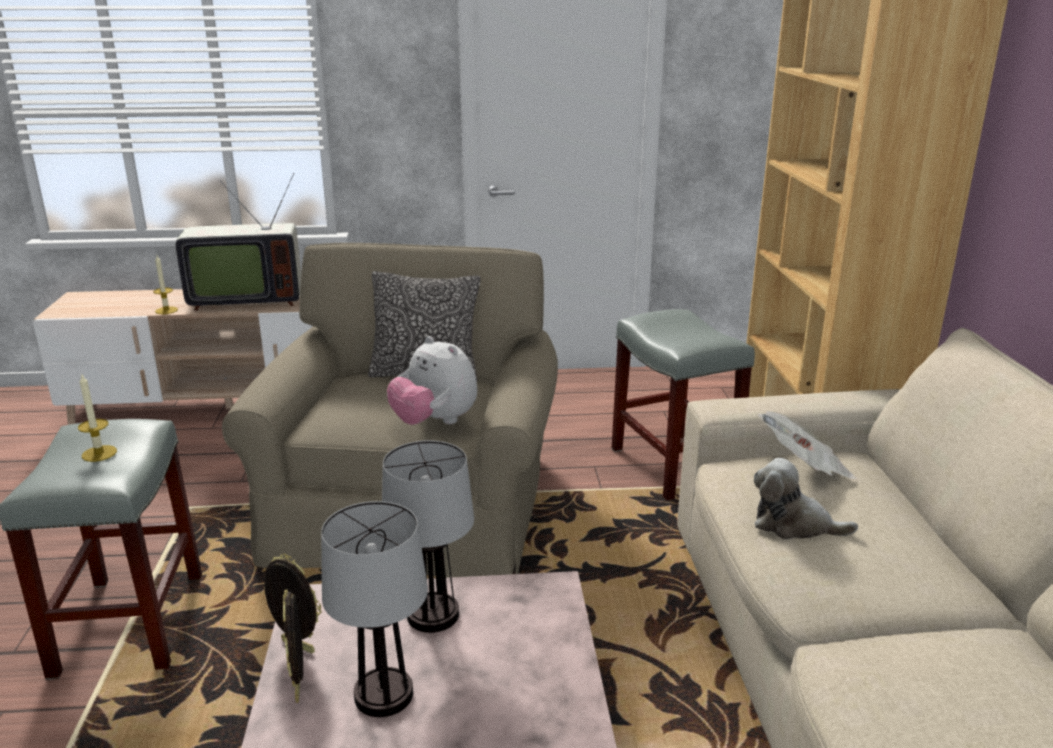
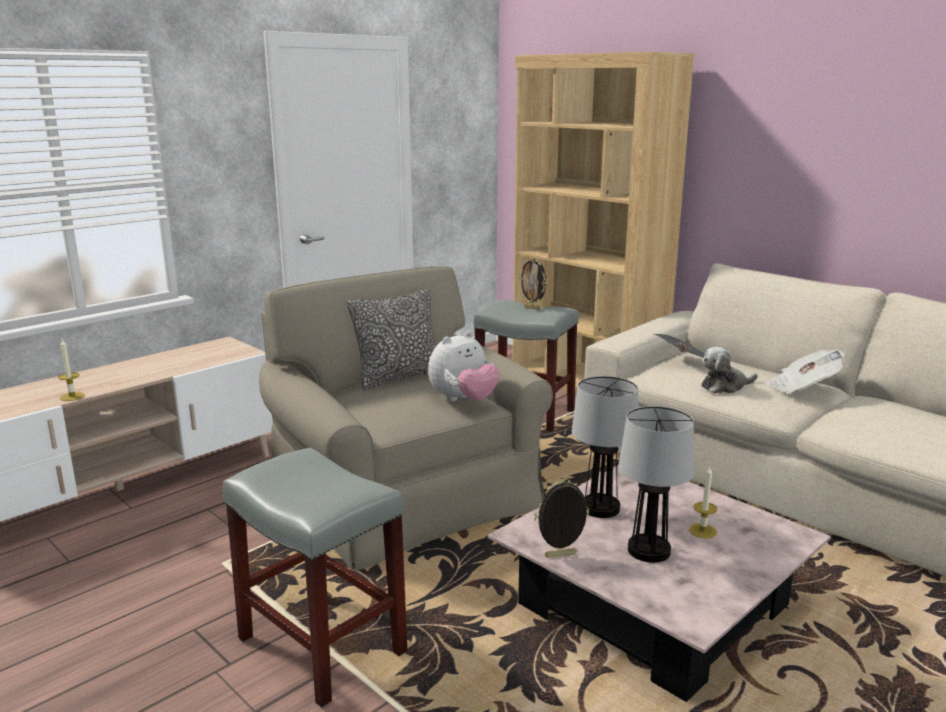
camera: 40 degrees left, 5 degrees down
(99, 453) = (315, 479): candle -> candle (702, 531)
(245, 299) = (135, 371): television -> none
(300, 688) = (602, 570): picture frame -> picture frame (532, 308)
(434, 422) = (463, 400): plush toy -> plush toy turned 45 degrees counterclockwise
(909, 576) = (801, 388): none -> newspaper

